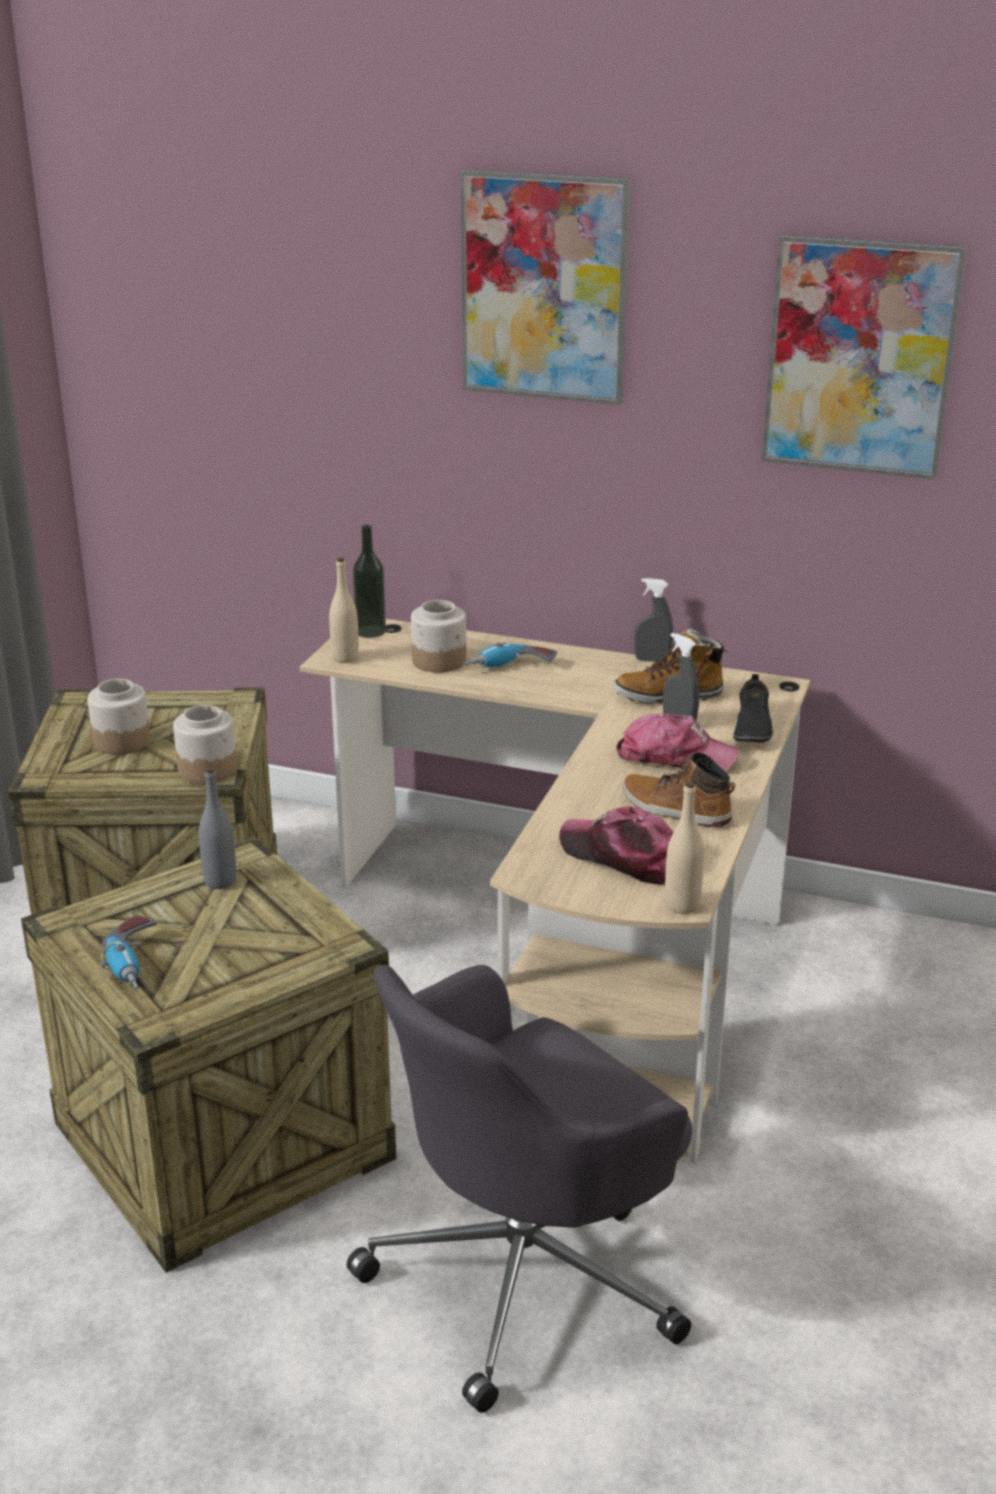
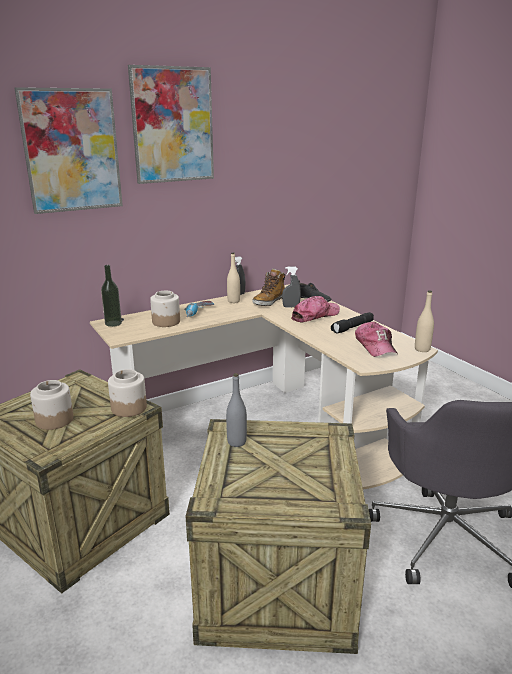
camera: 50 degrees left, 5 degrees down
(135, 964) = (284, 493): power drill -> none
(345, 658) = (124, 335): beige bottle -> beige bottle (233, 301)
(623, 857) = (375, 346): cap -> cap turned 90 degrees counterclockwise
(675, 810) = (352, 328): boot -> black flashlight
(860, 357) = (300, 142): picture -> picture (71, 151)

